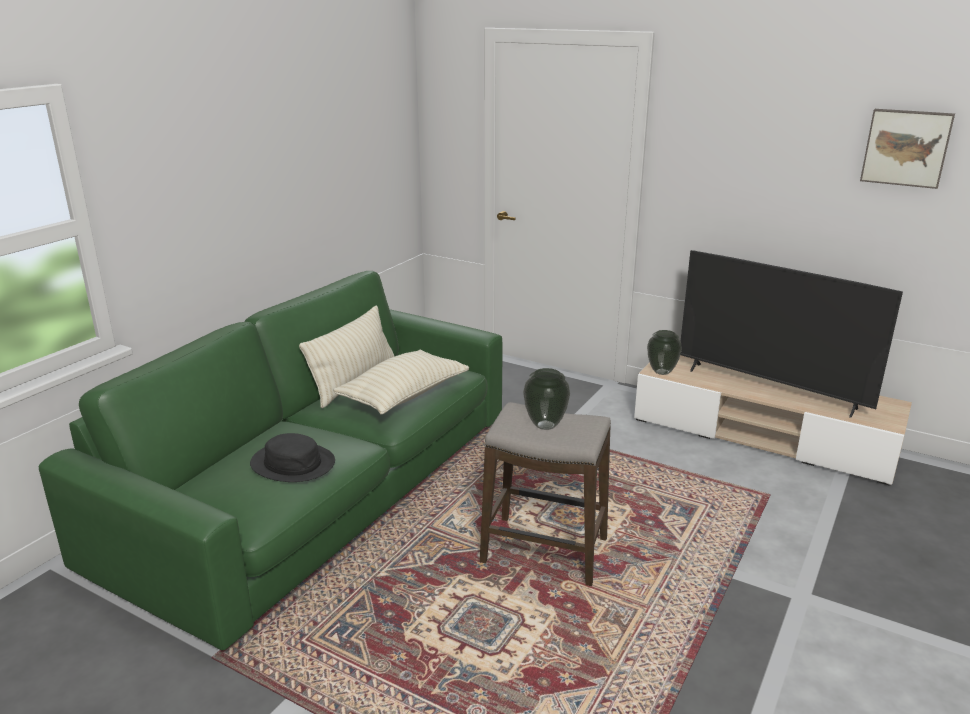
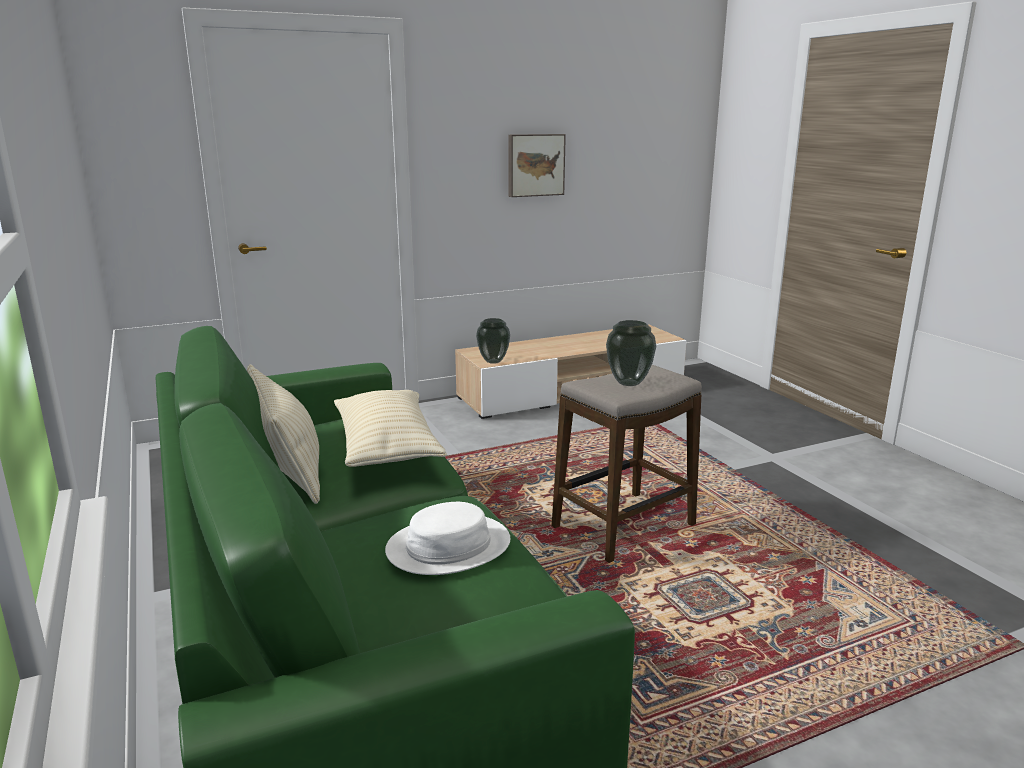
camera: 55 degrees left, 5 degrees down
(293, 463) = (448, 546): black hat -> white hat
(770, 389) = (575, 345): television -> none
(906, 147) = (618, 118): picture -> picture (535, 165)

